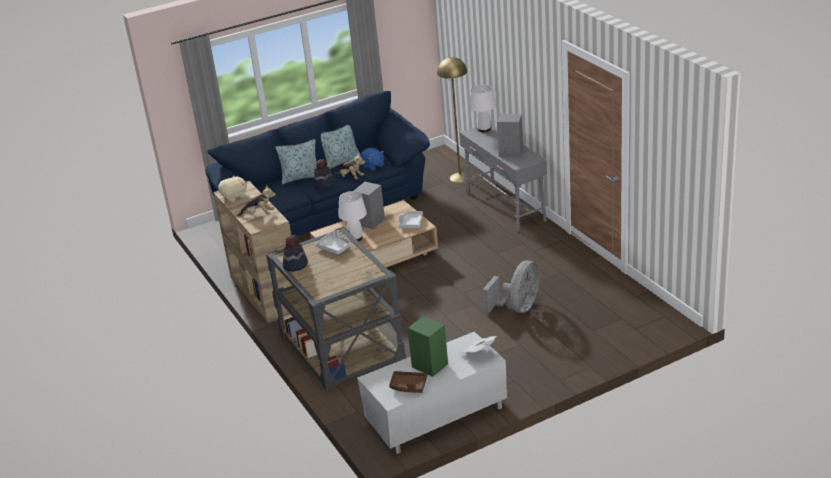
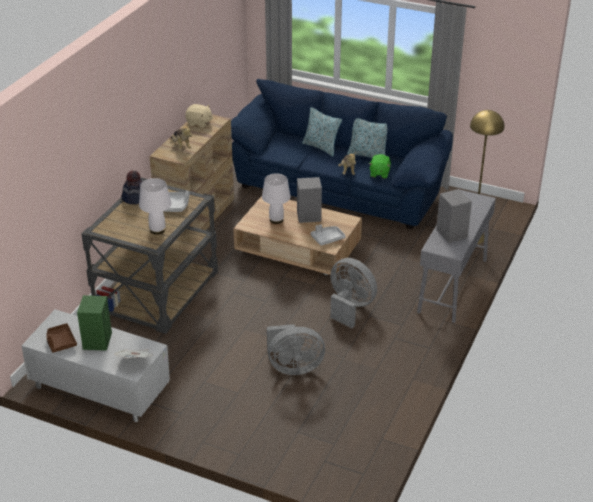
camera: 50 degrees right, 5 degrees up
(323, 184) = (322, 163): hat -> none
(373, 166) = (379, 173): blue plush toy -> green plush toy
(477, 258) = (350, 307): none -> grey fan
(484, 129) = (478, 200): white table lamp -> white table lamp (157, 230)

